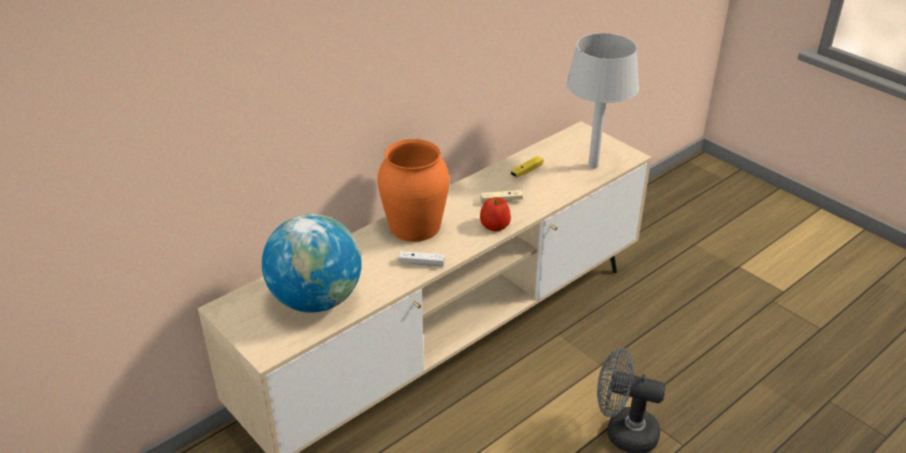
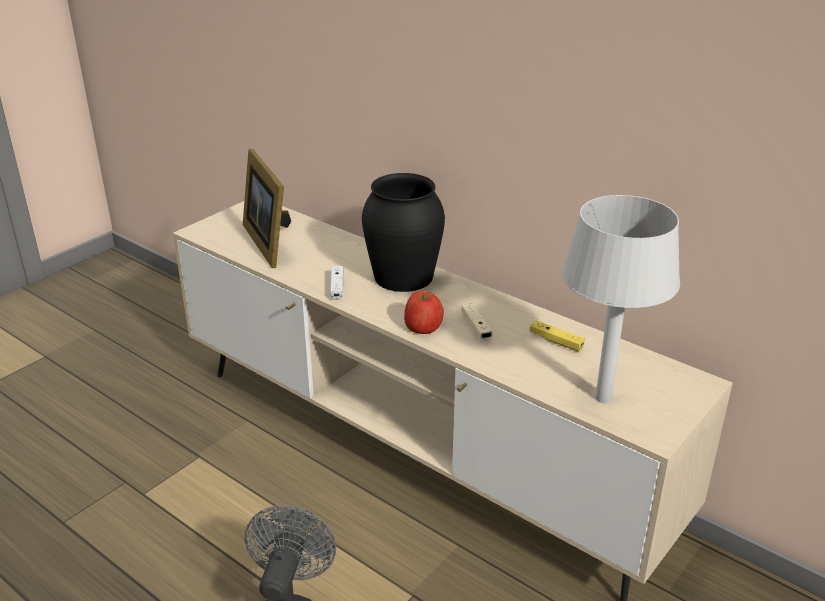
camera: 80 degrees right, 5 degrees down
(316, 299) = (270, 241): globe -> picture frame
(415, 226) = (403, 277): orange vase -> black vase

